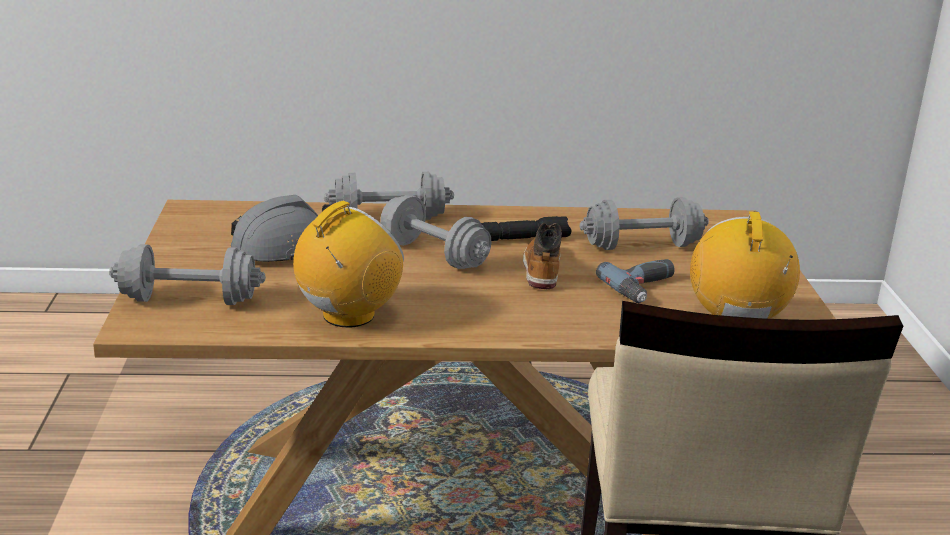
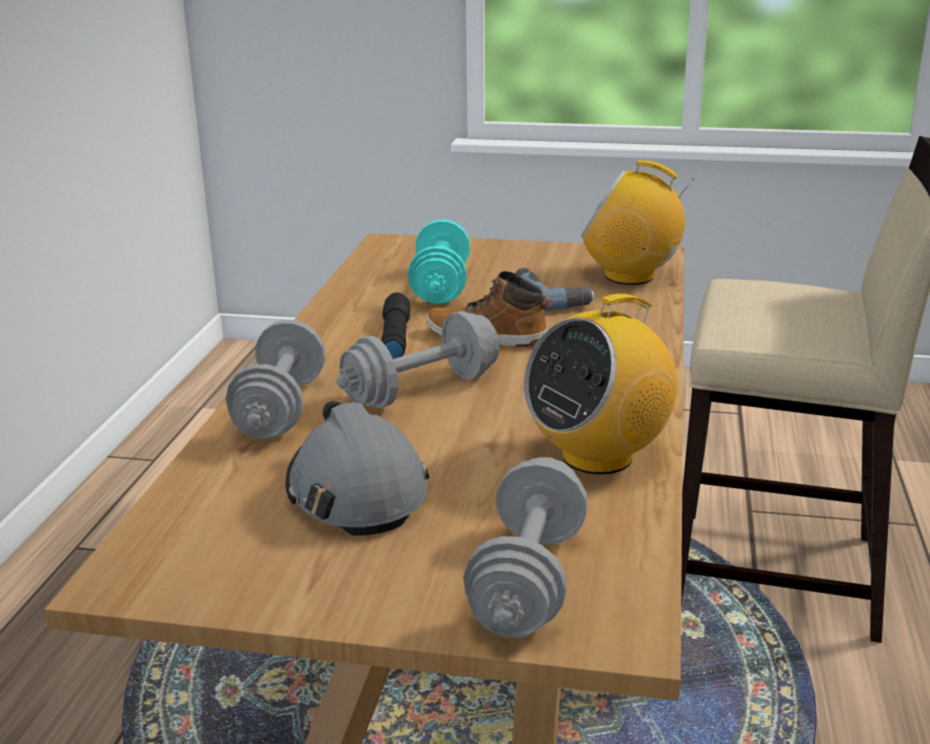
camera: 75 degrees left, 0 degrees up
(348, 316) = (598, 456): radio -> radio turned 90 degrees counterclockwise
(642, 246) = (440, 287): grey dumbbell -> turquoise dumbbell

